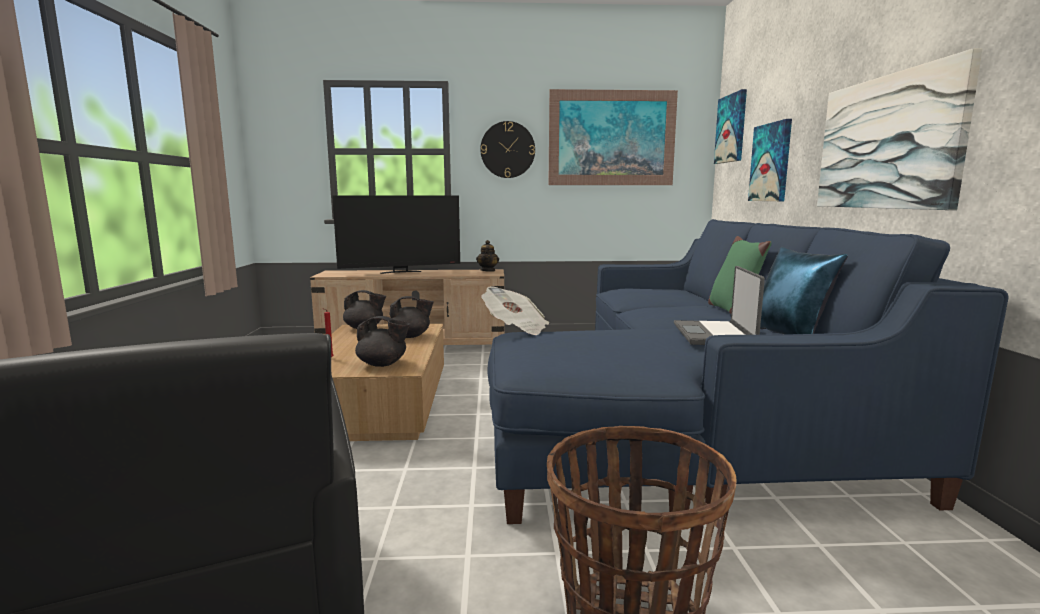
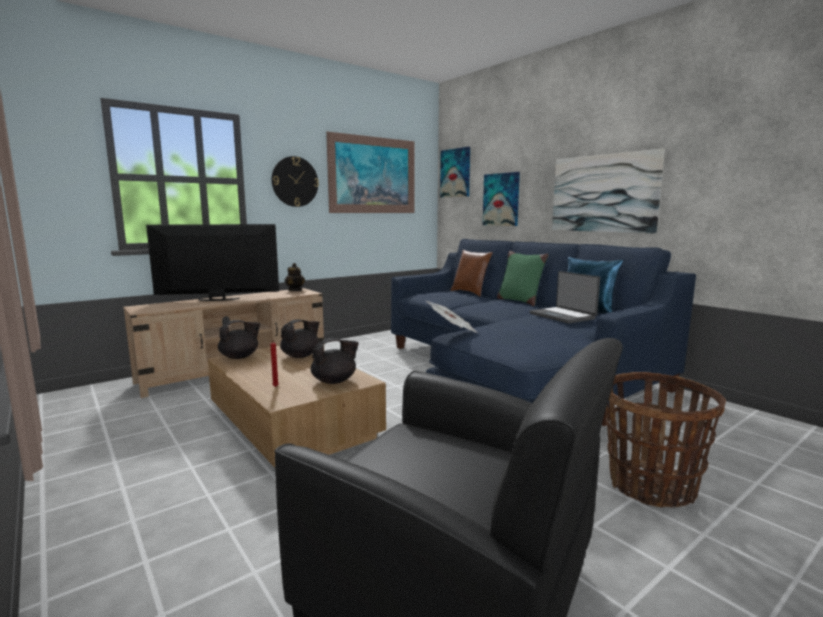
camera: 35 degrees left, 0 degrees up
(400, 272) = (217, 299): television -> television turned 135 degrees counterclockwise
(695, 294) = (470, 293): none -> brown pillow

